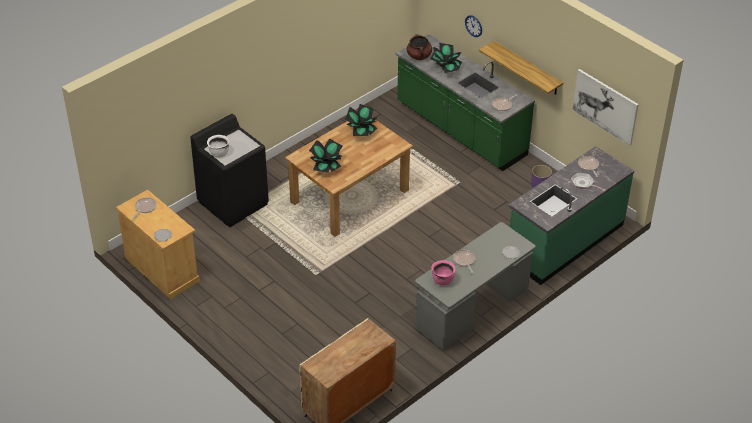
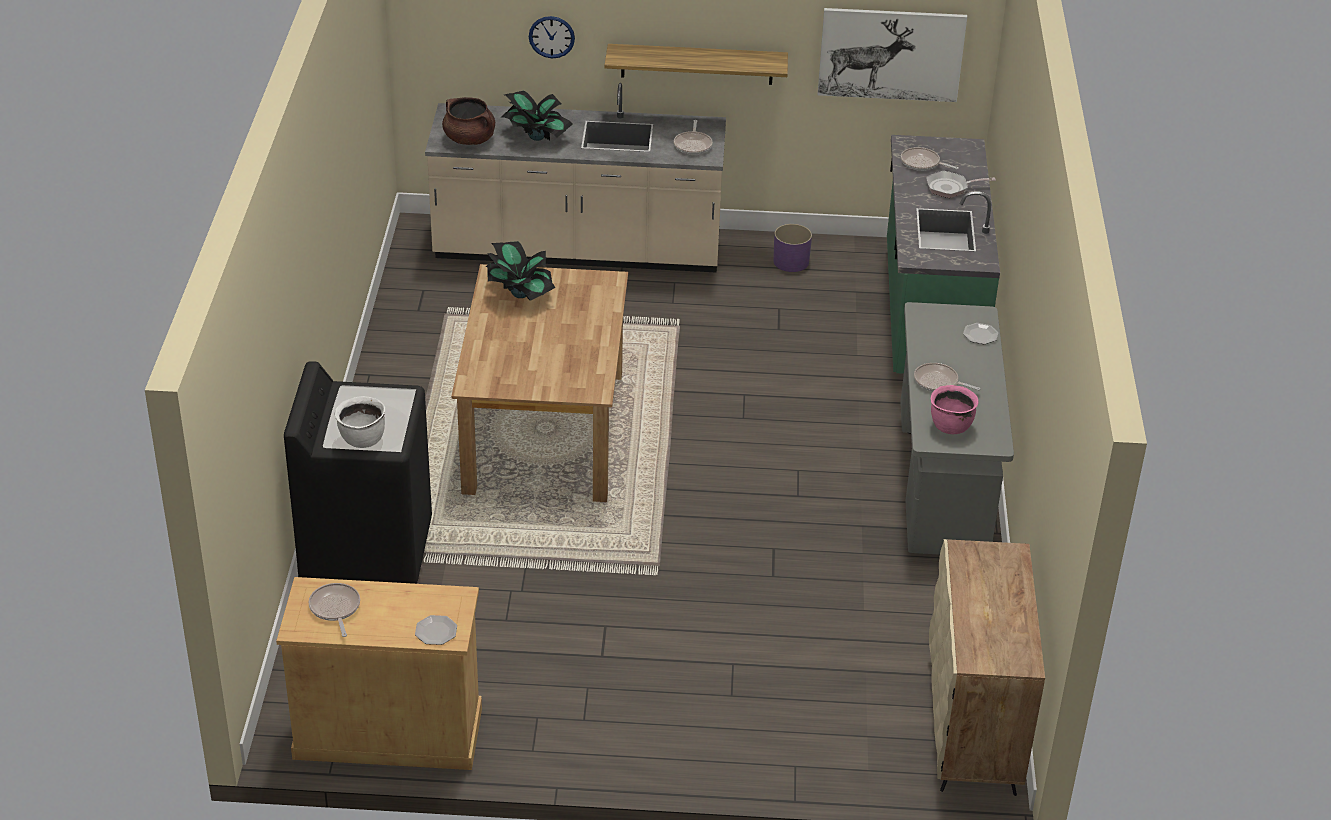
camera: 45 degrees left, 5 degrees down
(326, 167) = (542, 372): potted plant -> none
(460, 130) = (578, 250): green counter -> beige counter

